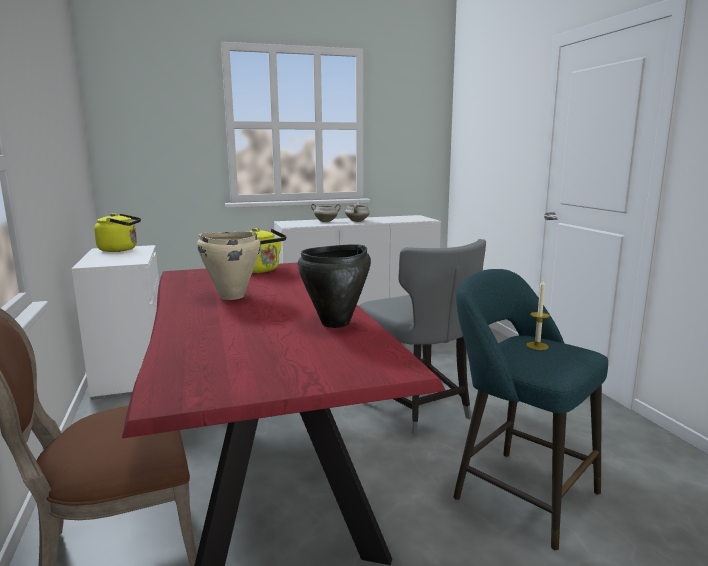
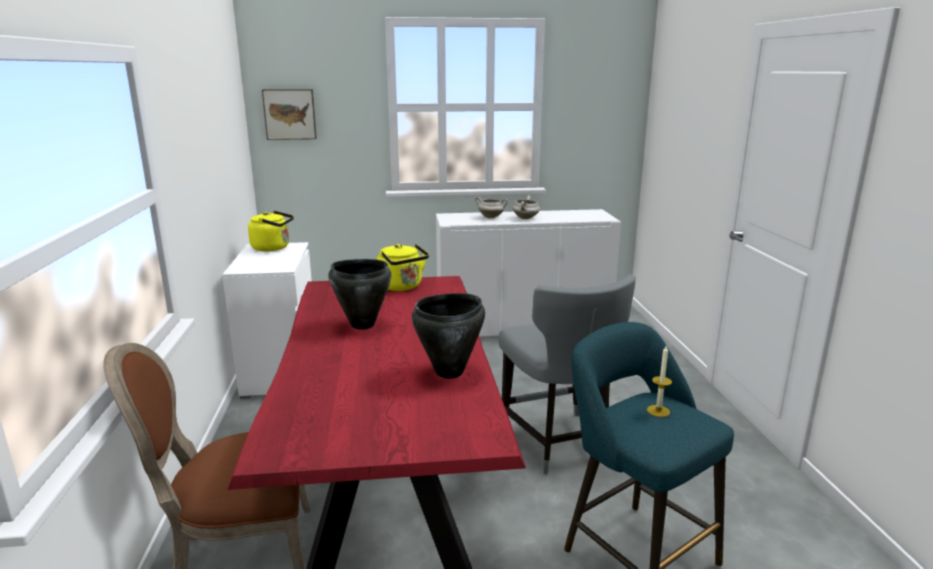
camera: 10 degrees right, 5 degrees up
(130, 130) = (290, 114): none -> picture
(231, 296) = (362, 324): beige cooking pot -> black cooking pot

